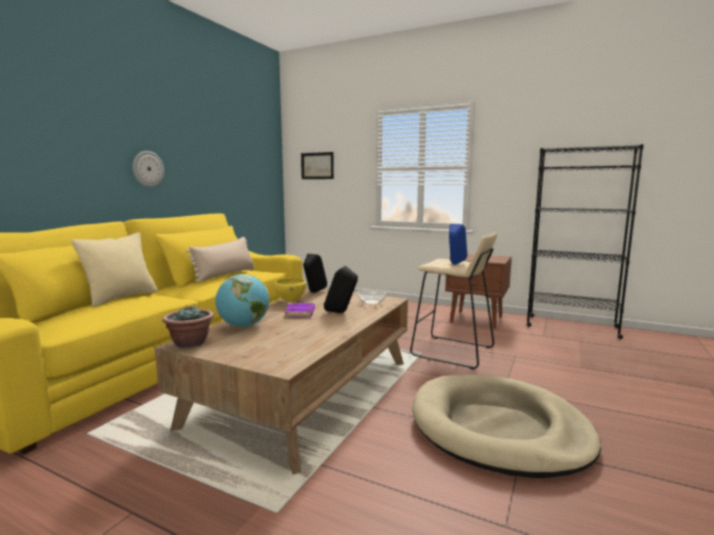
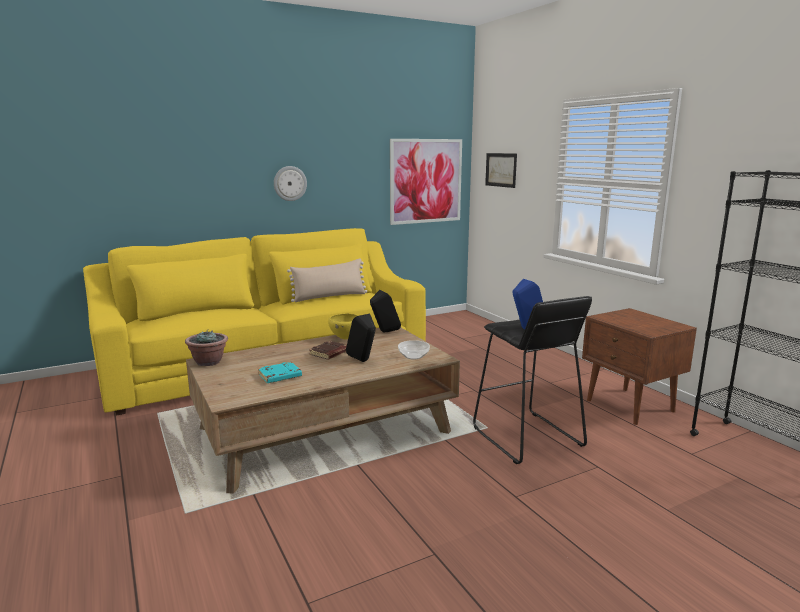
camera: 35 degrees right, 5 degrees up
(121, 298) = (217, 309): beige pillow -> none
(243, 326) = (267, 355): globe -> none
(255, 175) = (426, 181): none -> picture
(292, 337) = (279, 376): none -> turquoise book
(300, 313) = (329, 353): purple book -> brown book
(453, 352) = (526, 437): beige stool -> black stool
(498, 429) = (436, 531): beige dog bed -> none

